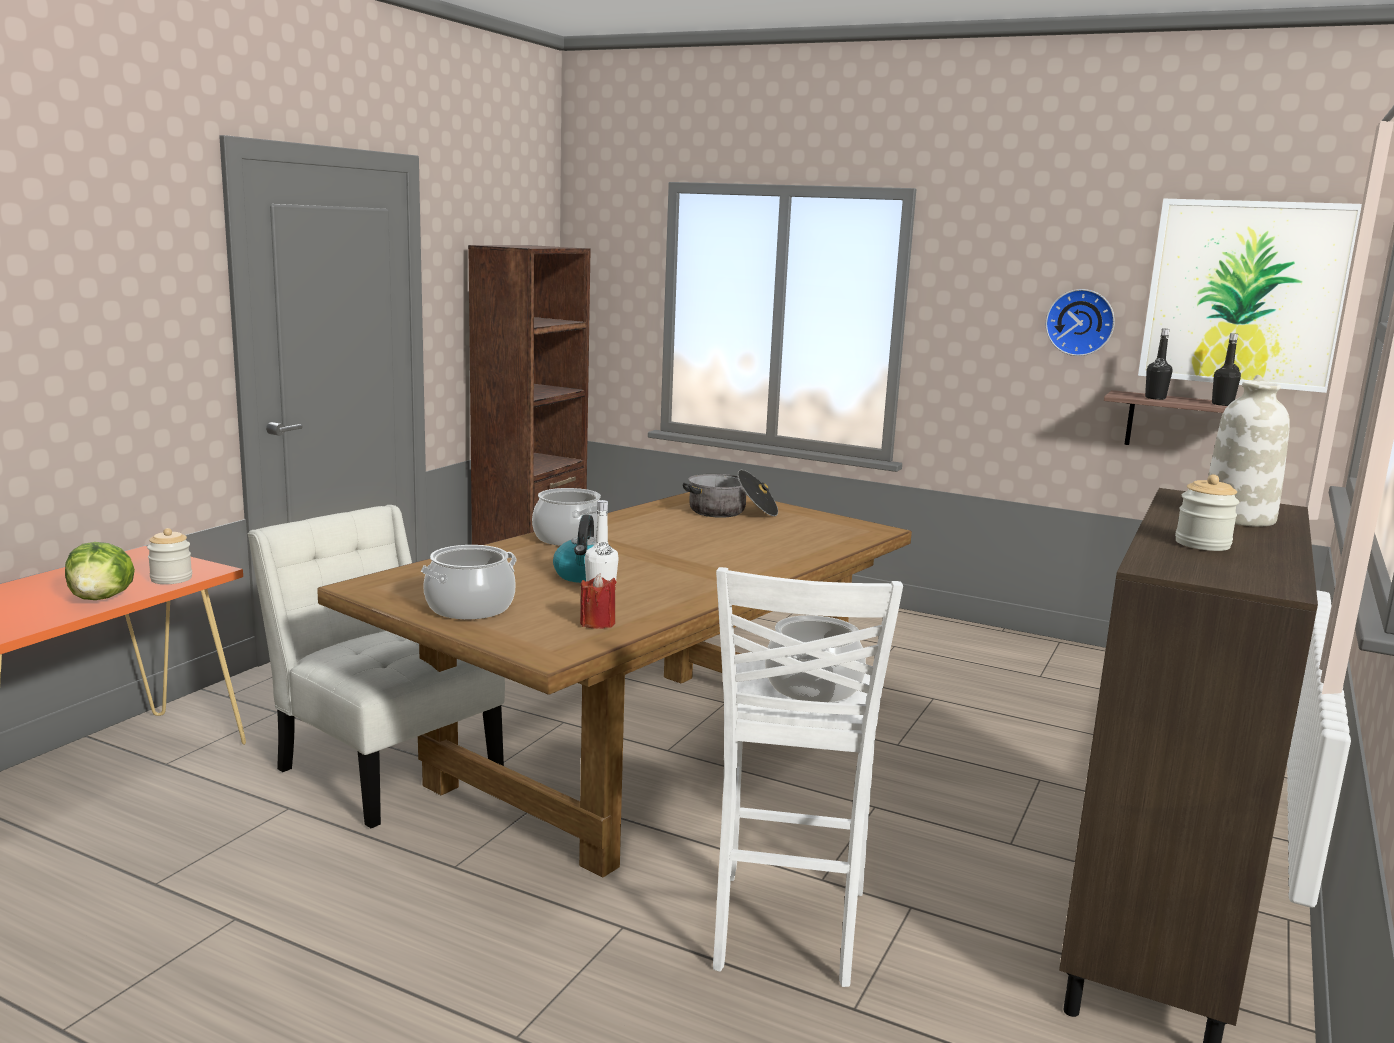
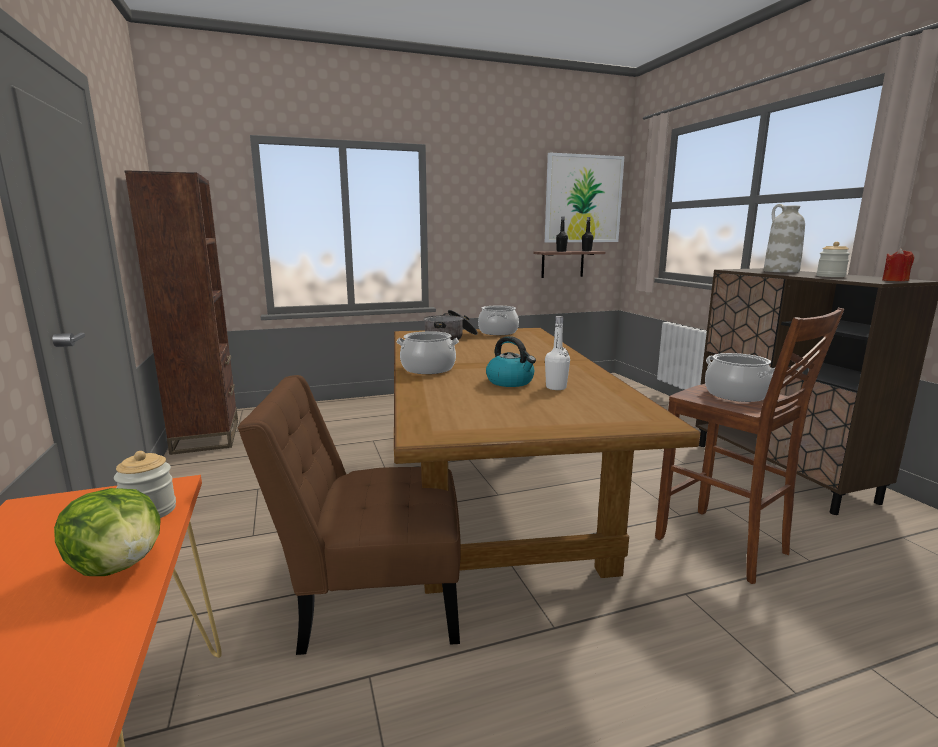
camera: 45 degrees left, 0 degrees up
(384, 766) = (372, 598): white chair -> brown chair
(470, 608) = (531, 418): cooking pot -> cooking pot (498, 332)
(597, 623) = (610, 399): red candle -> red candle (895, 280)
(785, 931) = (724, 546): white stool -> brown stool
(1080, 322) = (516, 218): wall clock -> none

